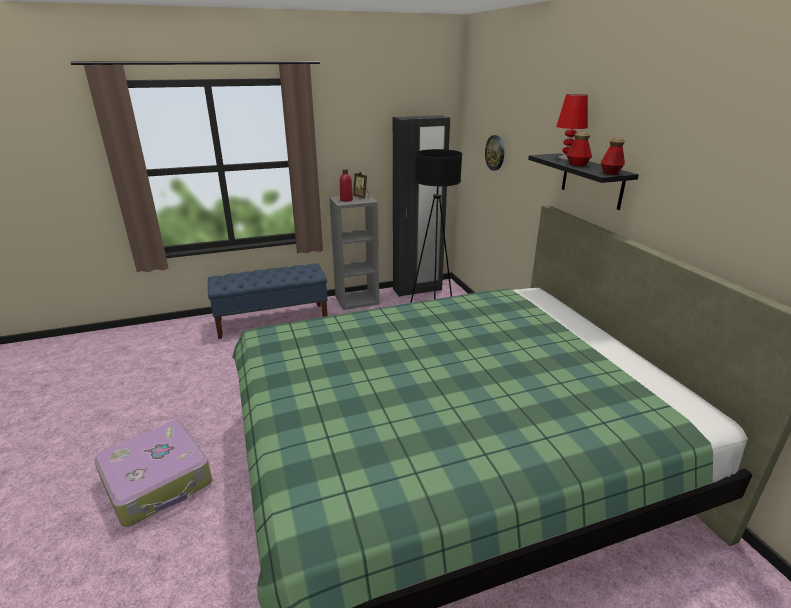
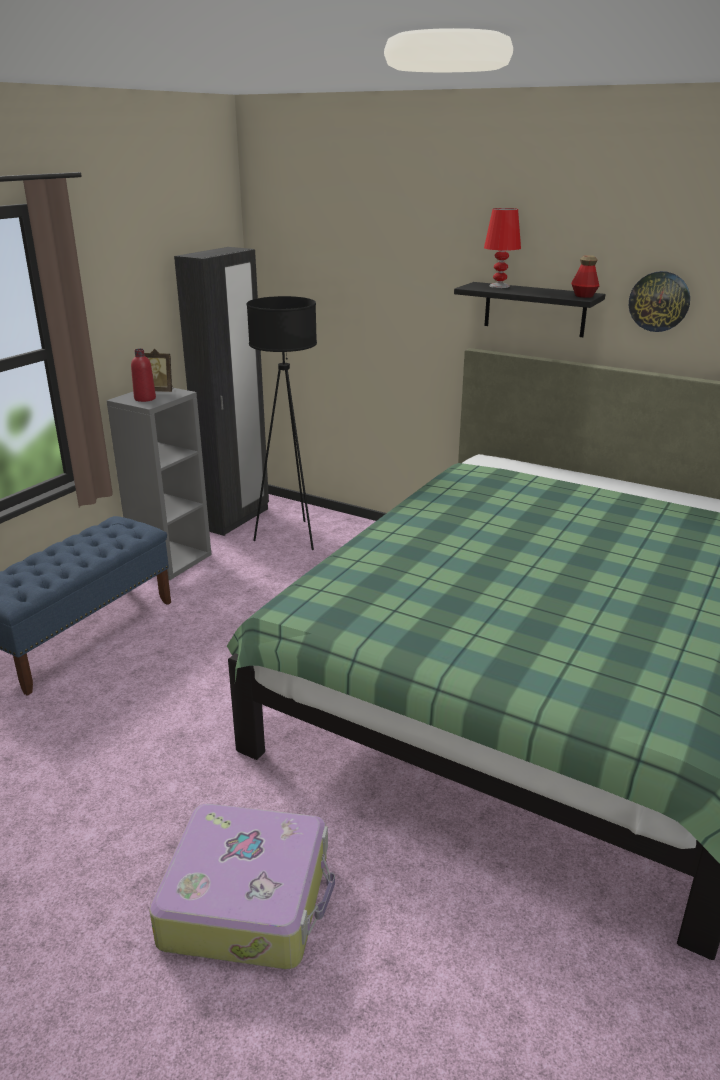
camera: 40 degrees left, 0 degrees up
(495, 153) = (340, 292): wall clock -> wall clock (659, 301)
(577, 164) = (531, 292): bottle -> none

